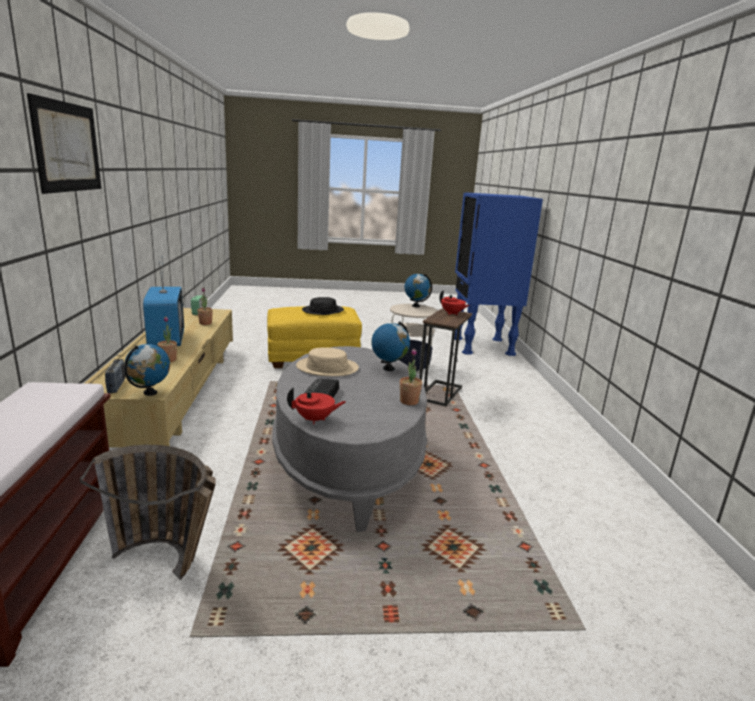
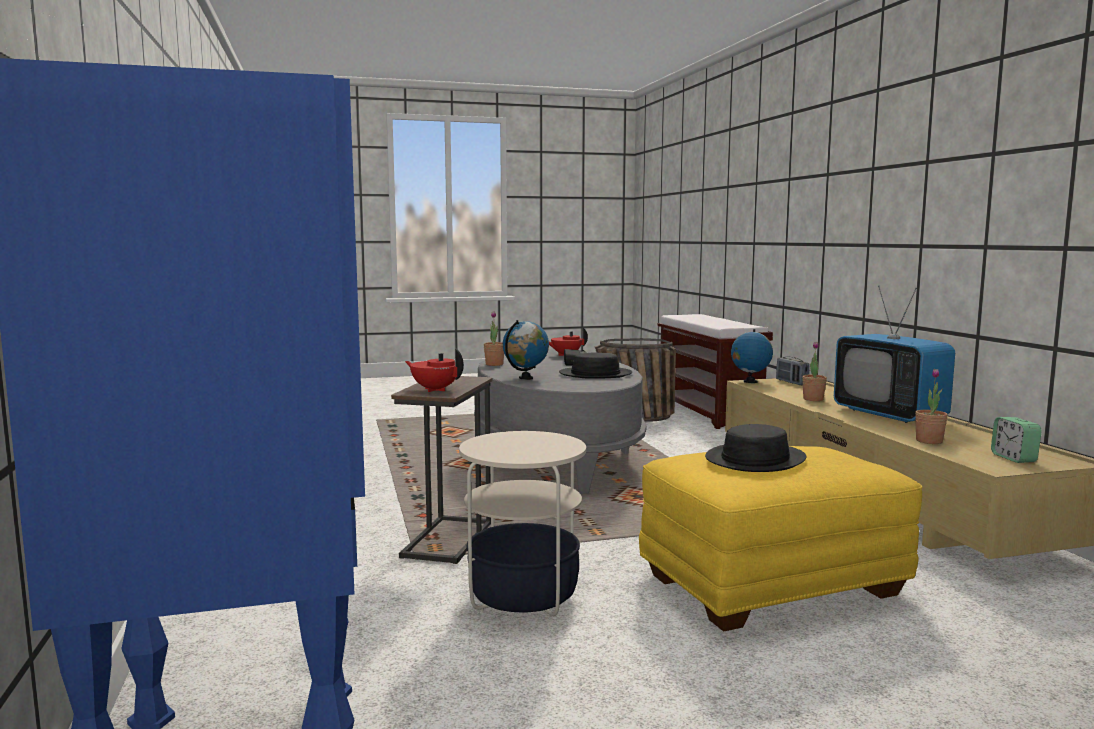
camera: 170 degrees right, 10 degrees down
(68, 147) = (864, 147): picture -> none
(327, 368) = (595, 374): beige hat -> black hat
(416, 306) = (521, 455): globe -> none

